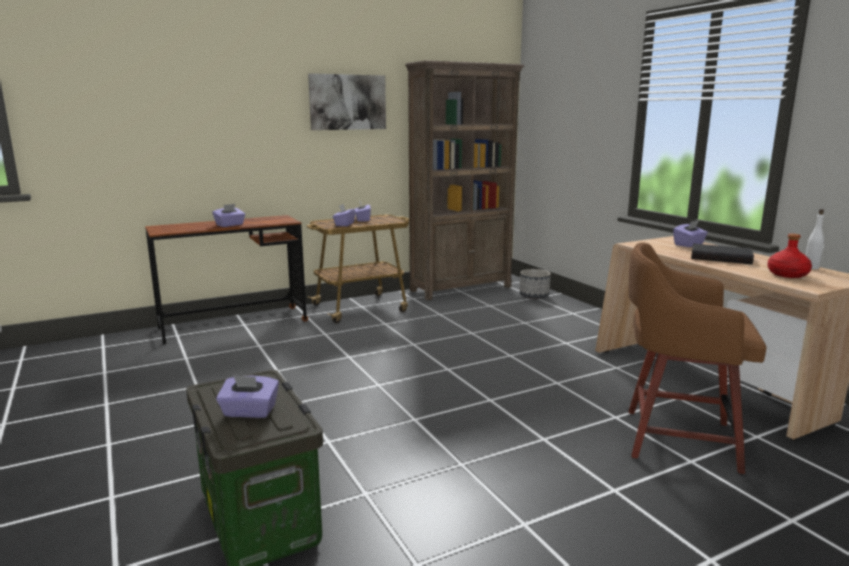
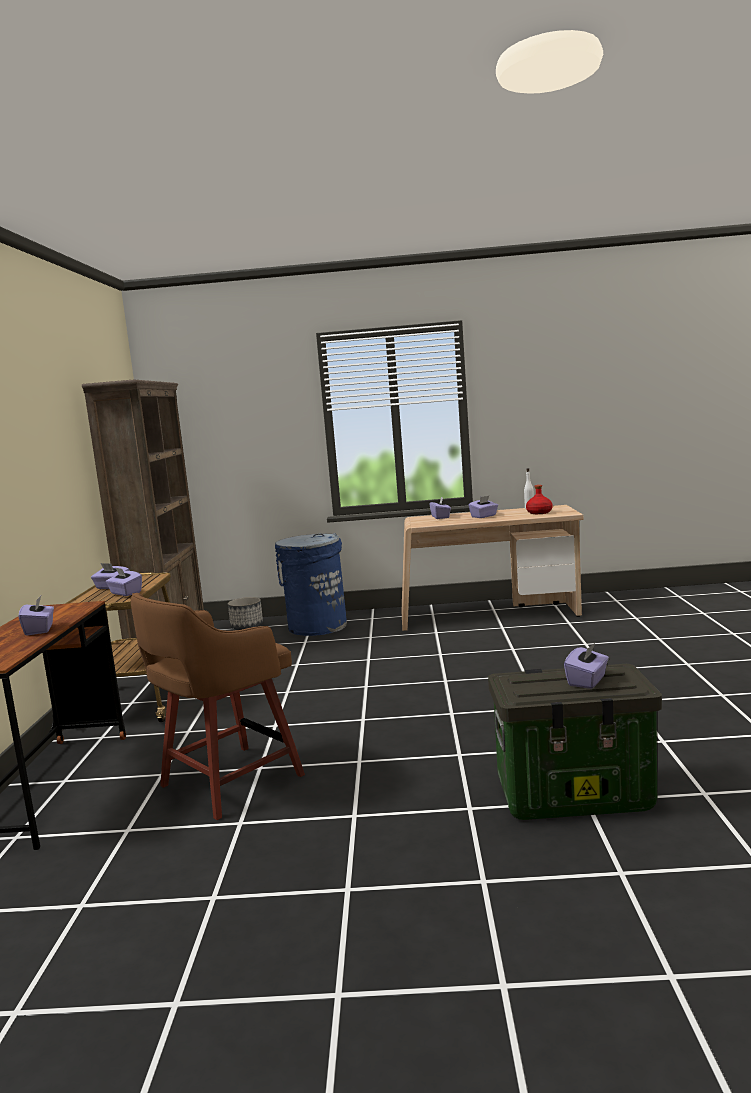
camera: 60 degrees left, 5 degrees down
(347, 102) = (47, 437): picture -> none
(565, 317) = (317, 626): none -> blue trash can
(675, 438) = (555, 641): brown stool -> brown stool (227, 782)
(721, 257) = (484, 516): black book -> purple tissue box

